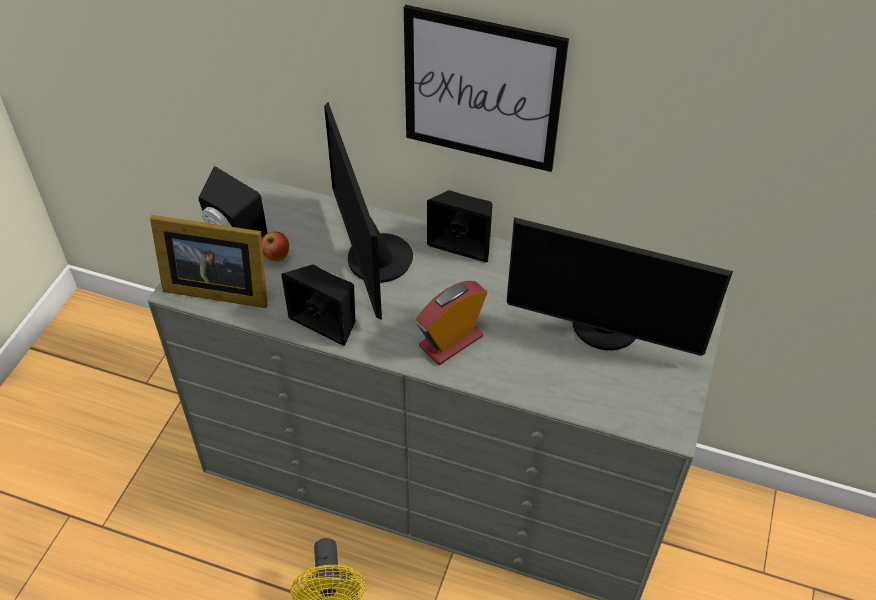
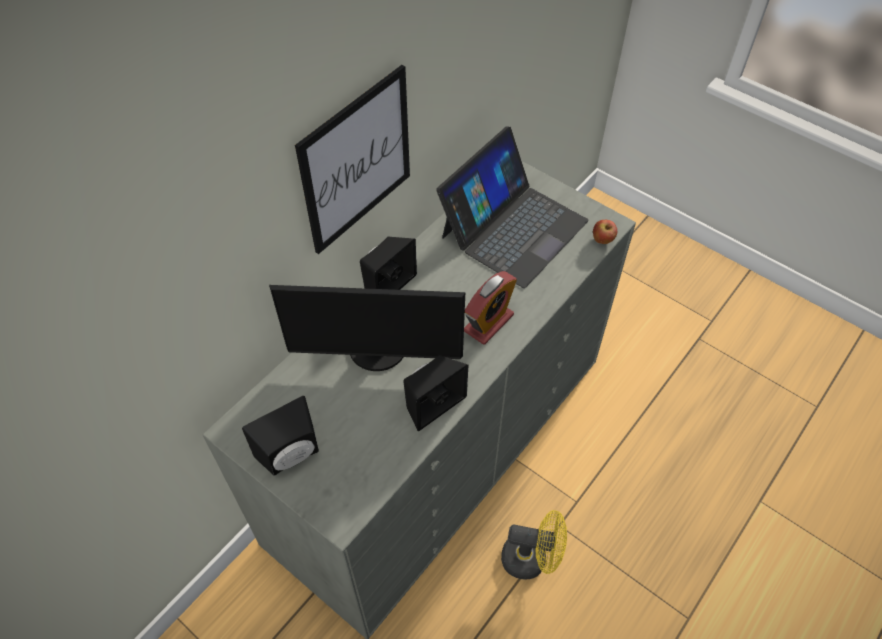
camera: 70 degrees left, 5 degrees up
(216, 287) = (353, 484): picture frame -> none
(276, 257) = (338, 425): apple -> apple (602, 240)
(451, 341) = (488, 323): alarm clock -> alarm clock turned 120 degrees counterclockwise
(604, 330) = (513, 228): monitor -> laptop

